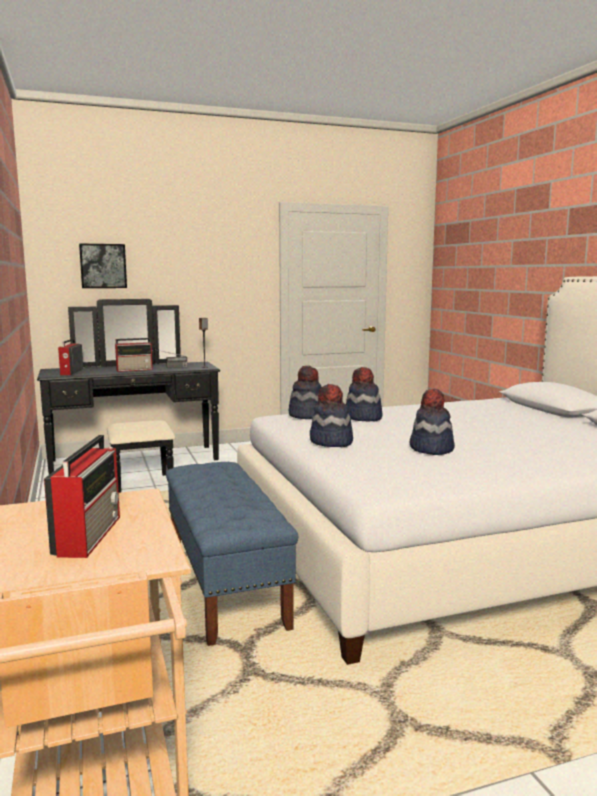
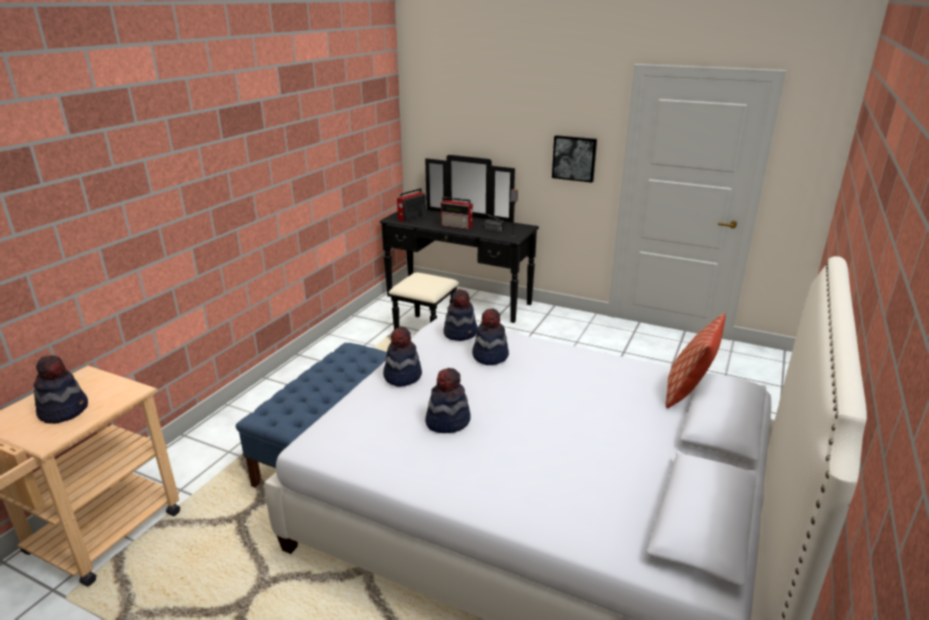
camera: 45 degrees right, 15 degrees up
(89, 534) = (64, 410): radio -> hat
(103, 266) = (456, 124): picture -> picture (574, 158)
(508, 404) = (688, 392): none -> pillow

